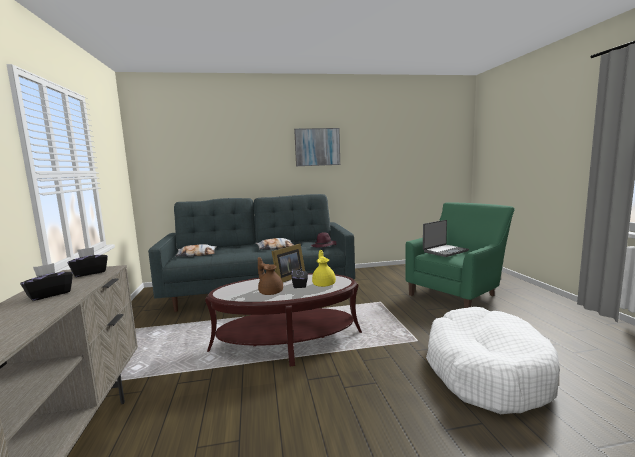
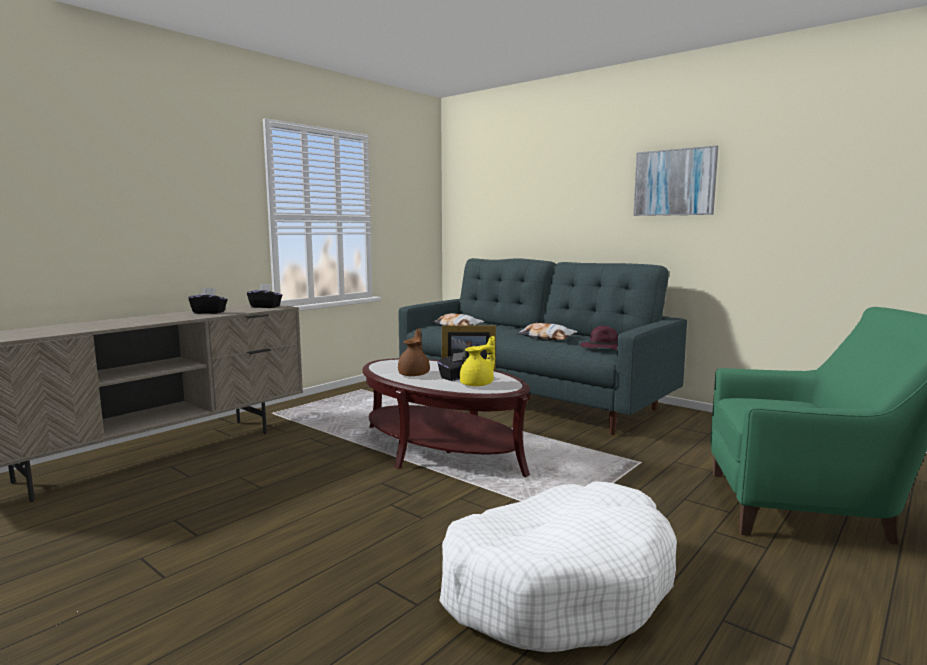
camera: 50 degrees right, 0 degrees up
(444, 251) = (776, 403): laptop -> none

